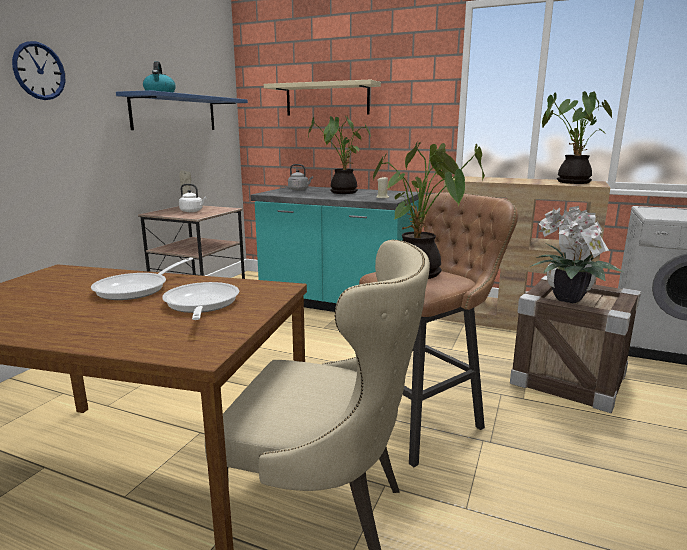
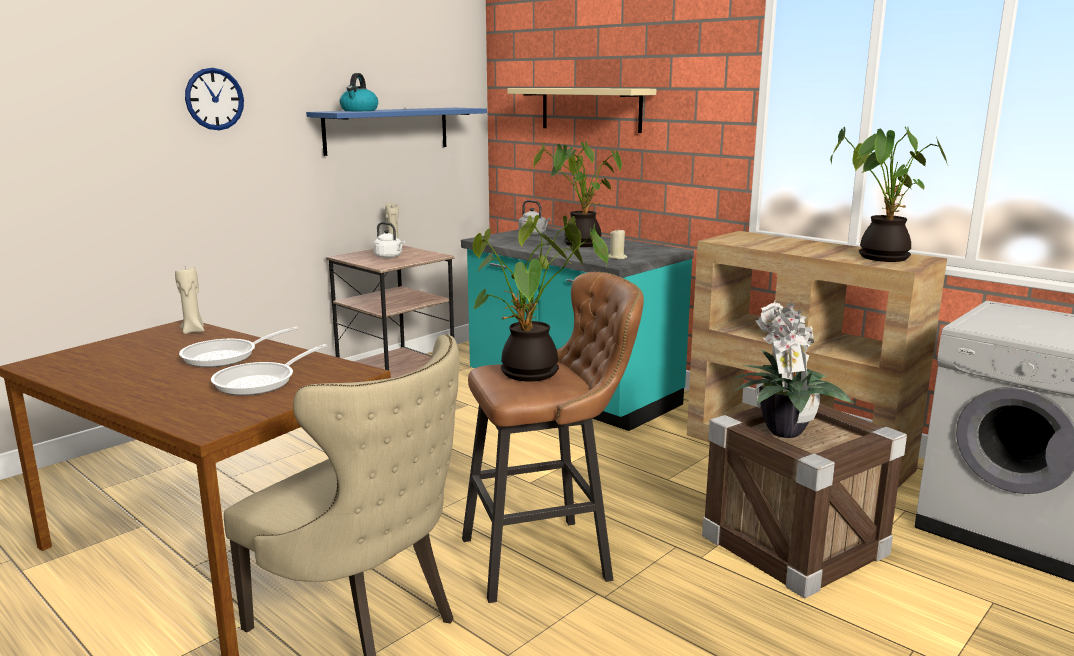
camera: 20 degrees right, 0 degrees up
(77, 273) = (193, 331): none -> beige candle
(201, 305) = (261, 382): frying pan -> frying pan turned 150 degrees counterclockwise

